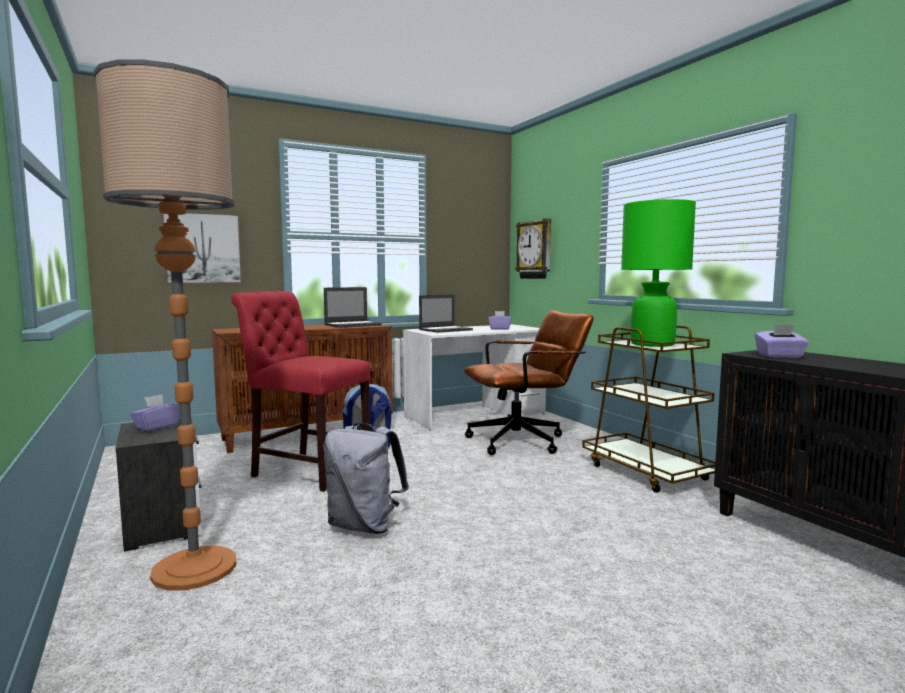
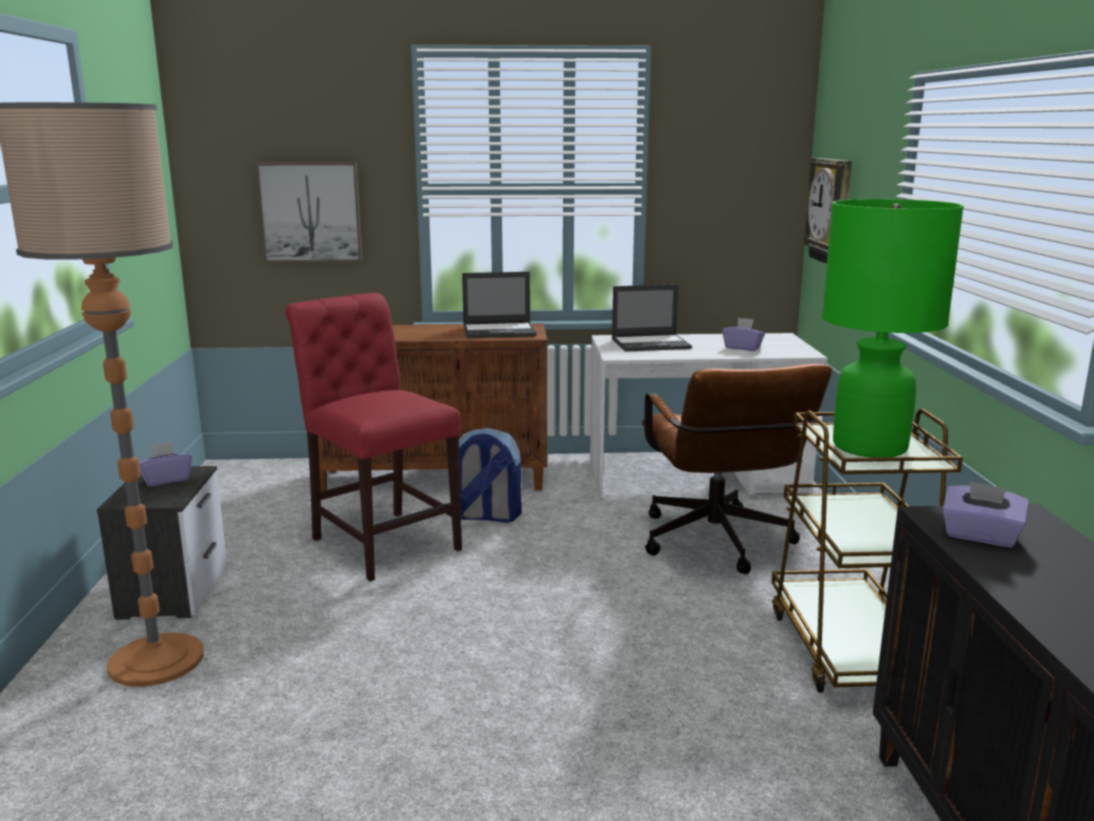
camera: 25 degrees right, 10 degrees up
(364, 526) = (367, 648): grey backpack -> none
(525, 441) = (719, 546): brown office chair -> brown office chair turned 75 degrees clockwise

